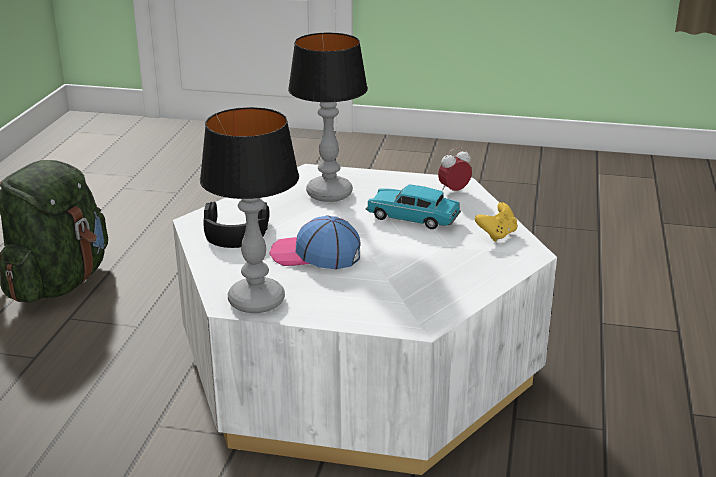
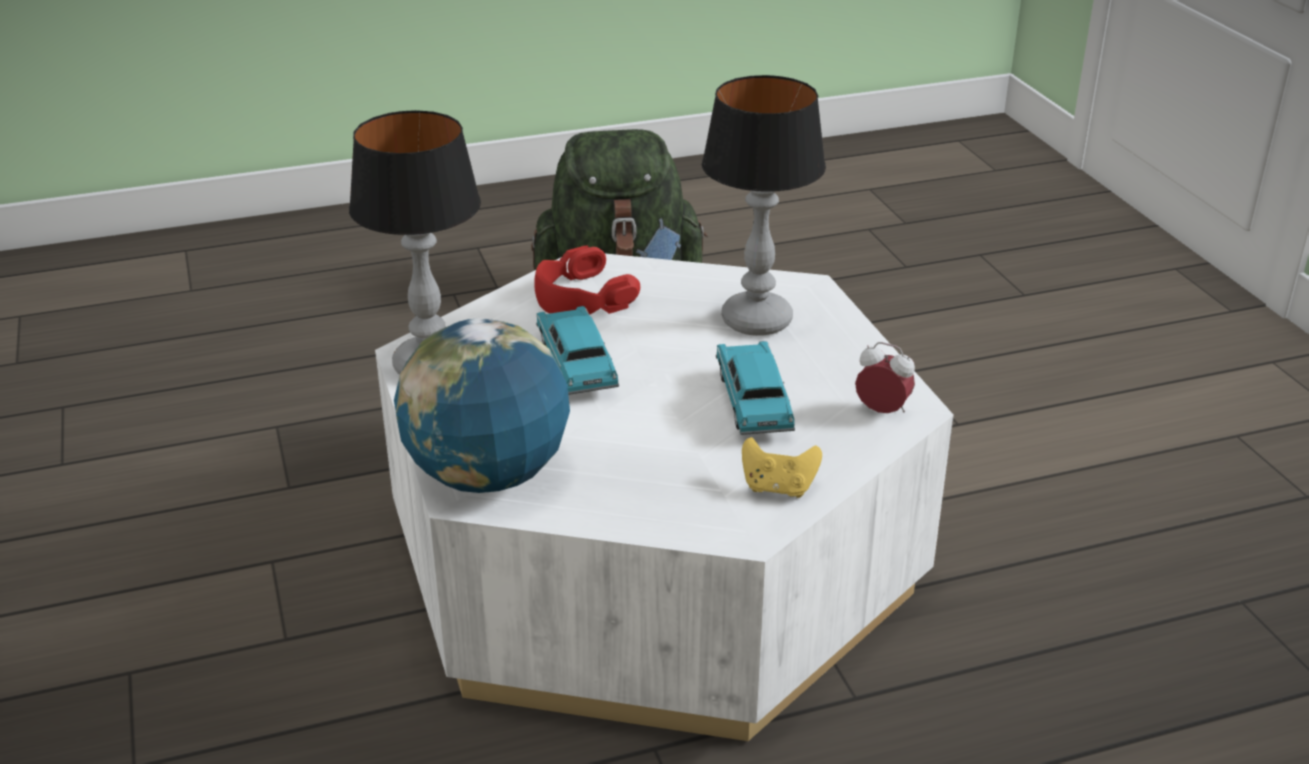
camera: 60 degrees right, 5 degrees up
(236, 232) = (581, 297): black headphones -> red headphones
(315, 254) = (576, 366): cap -> turquoise toy car
(406, 312) = (487, 476): none -> globe

